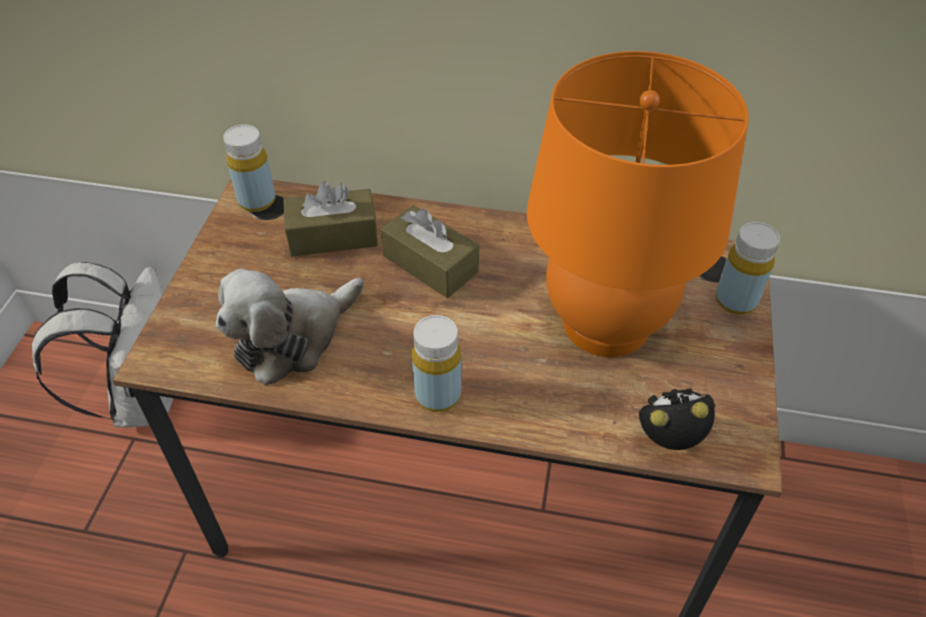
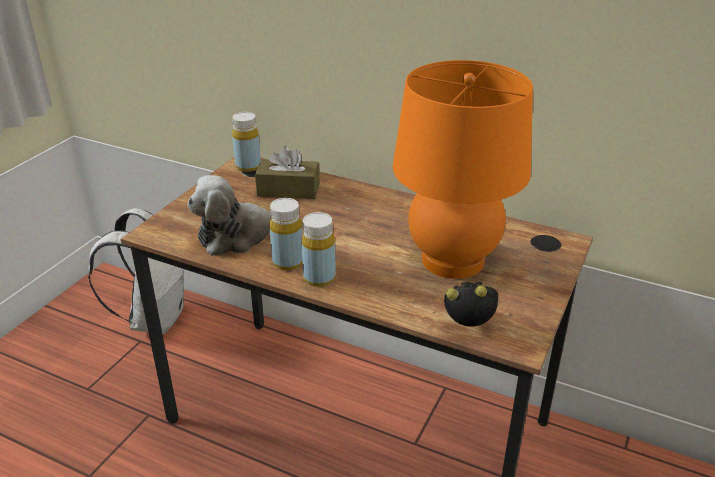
camera: 15 degrees right, 15 degrees down
(430, 264) = (345, 213): brown tissue box -> none
(735, 301) = (554, 262): yellow bottle -> yellow bottle (288, 262)

